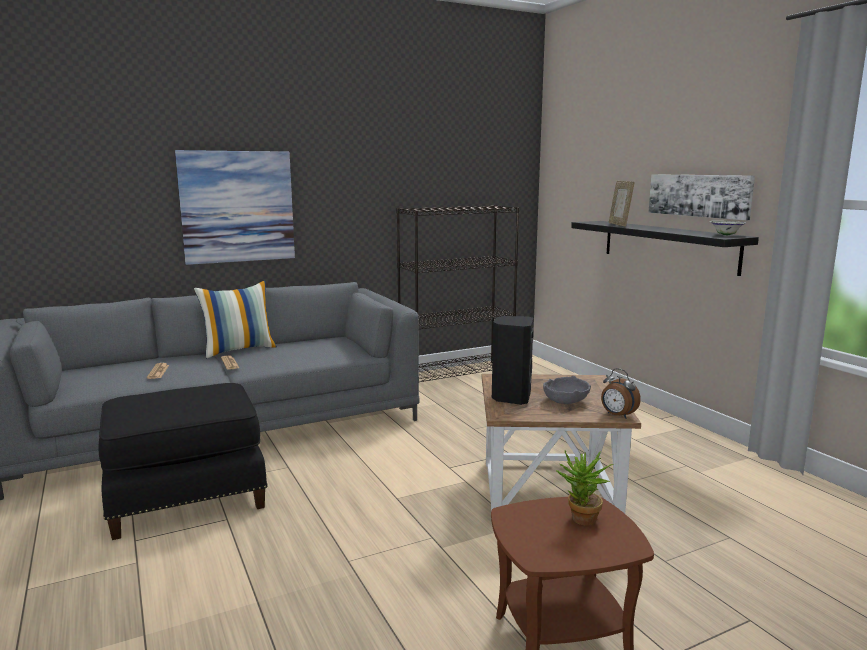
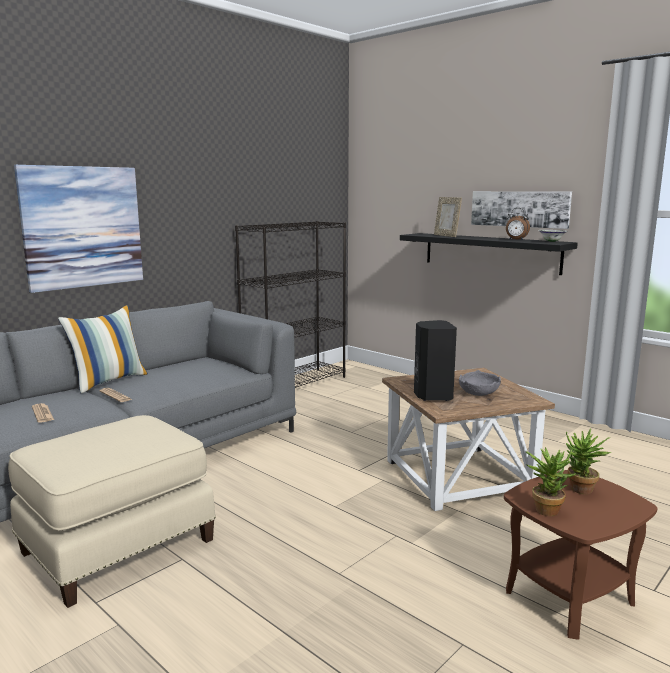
camera: 20 degrees left, 0 degrees up
(187, 497) = (117, 545): black ottoman -> beige ottoman
(520, 530) = (546, 508): none -> potted plant
(617, 415) = (531, 400): alarm clock -> alarm clock (516, 239)

